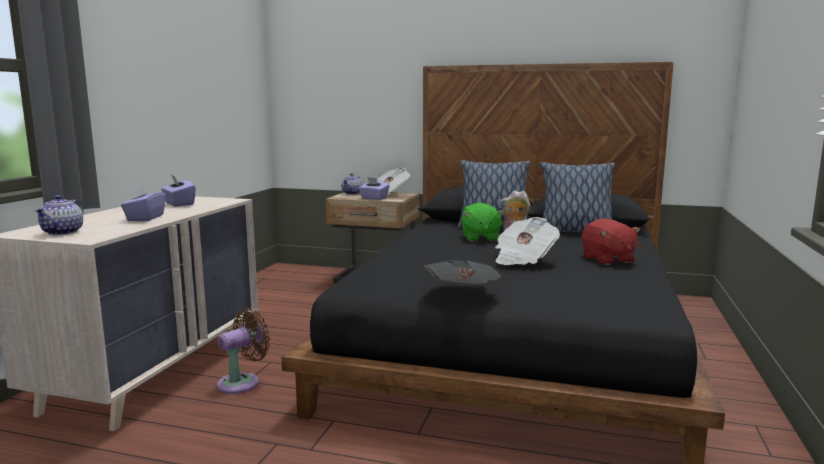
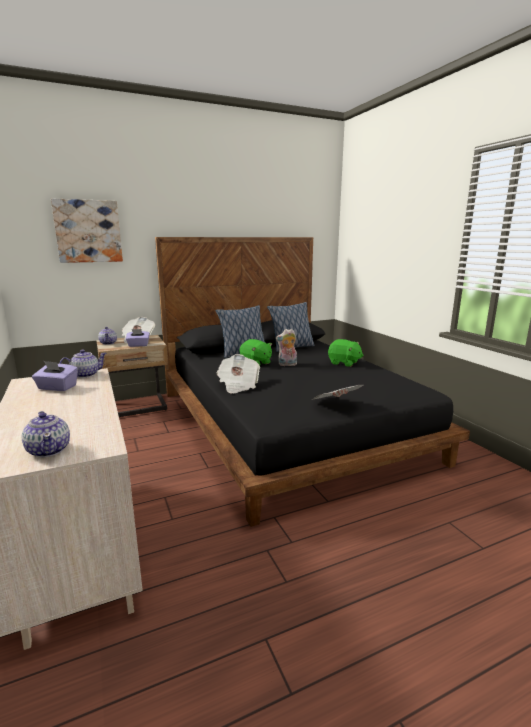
camera: 40 degrees left, 5 degrees up
(145, 218) = (79, 411): purple tissue box -> none
(221, 200) = (85, 375): none -> teapot
(242, 382) = (171, 521): brown fan -> none
(354, 61) = (88, 231): none -> picture
(523, 259) = (311, 373): newspaper -> newspaper (238, 385)
(607, 260) = (344, 363): red plush toy -> green plush toy

